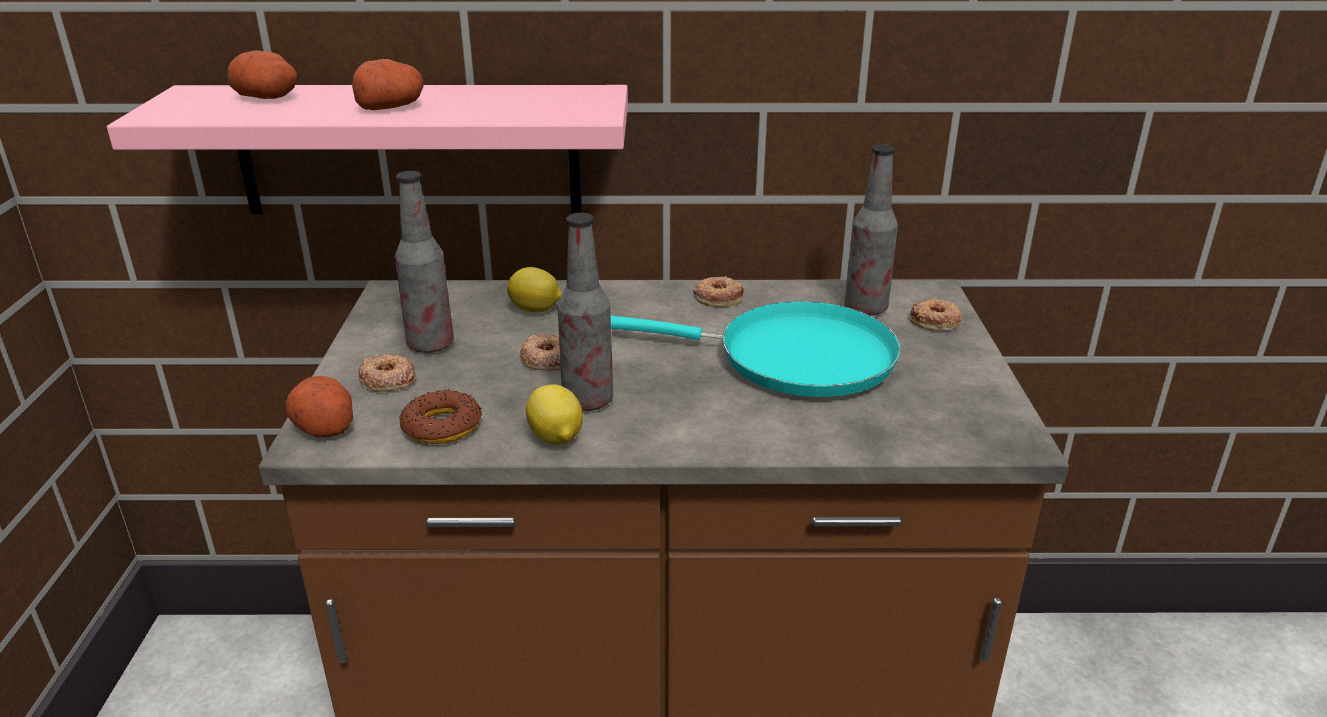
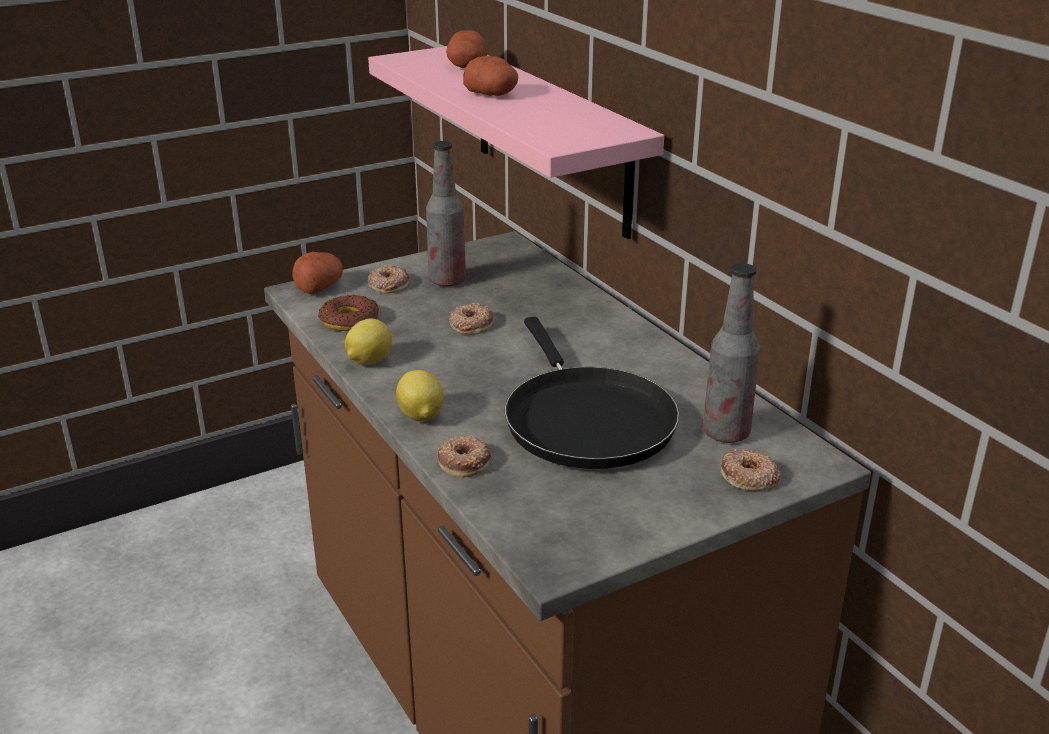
camera: 60 degrees right, 0 degrees up
(536, 310) = (539, 297): lemon -> lemon (420, 416)
(588, 400) = (428, 356): bottle -> none
(718, 297) = (655, 359): donut -> donut (464, 461)
(793, 357) = (585, 420): turquoise frying pan -> black frying pan

